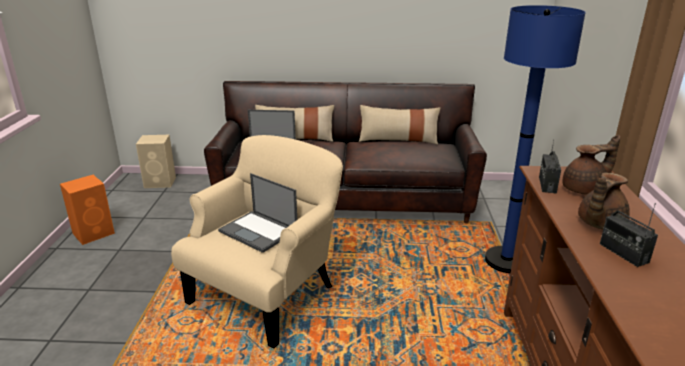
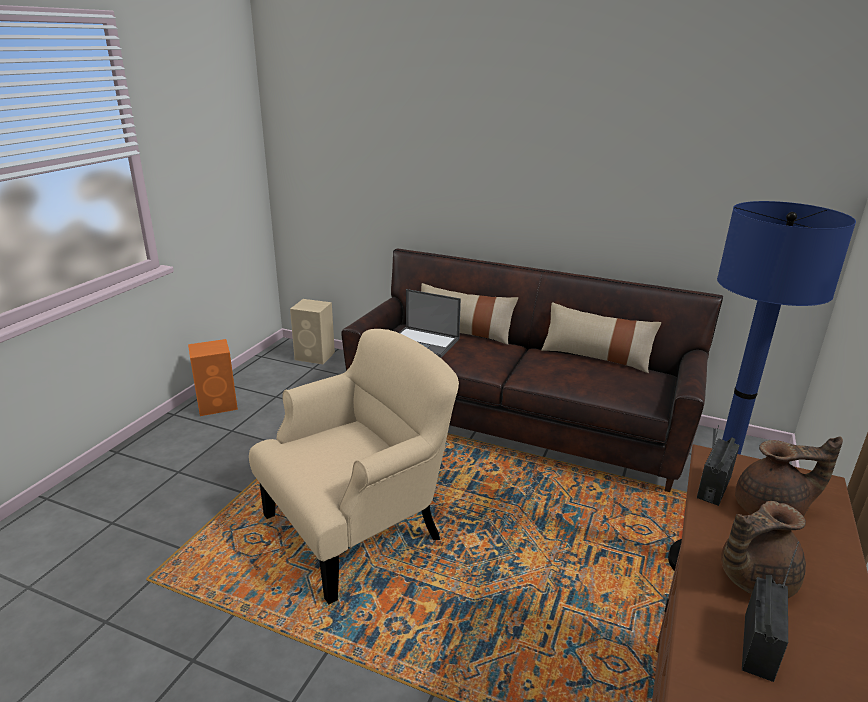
camera: 20 degrees right, 0 degrees up
(259, 231) = (349, 452): laptop -> none
(623, 253) = (759, 646): radio -> radio turned 150 degrees counterclockwise

